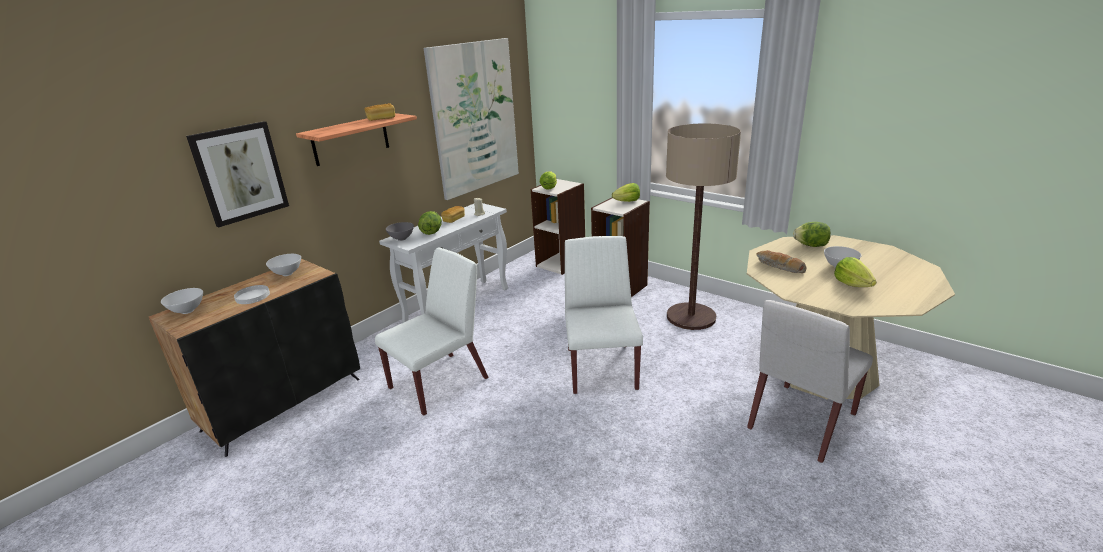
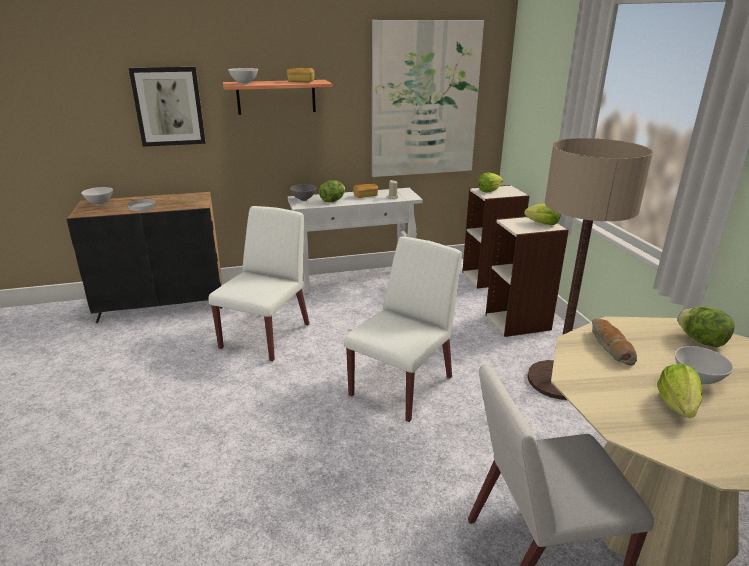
camera: 35 degrees right, 0 degrees up
(287, 273) = (184, 198): white bowl -> white bowl (244, 83)
(440, 382) = (266, 335): white chair -> white chair turned 60 degrees counterclockwise

